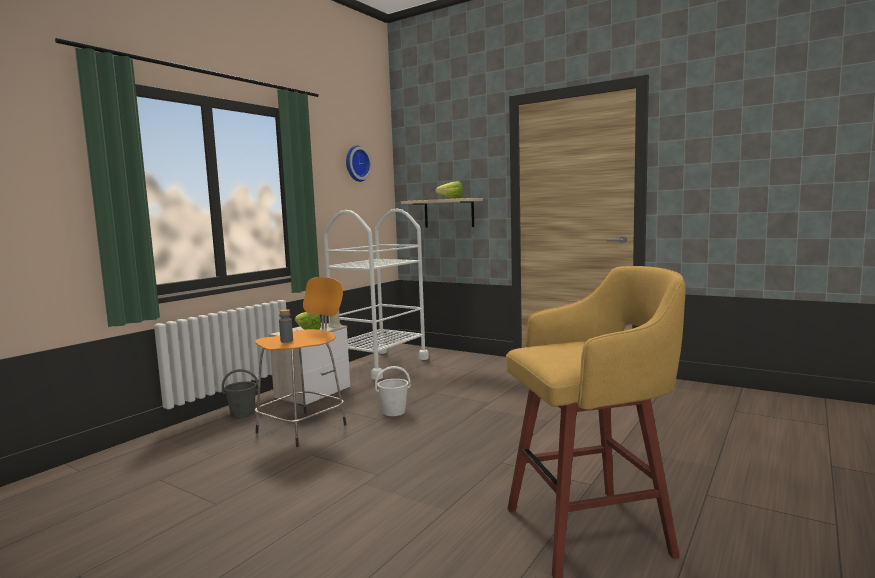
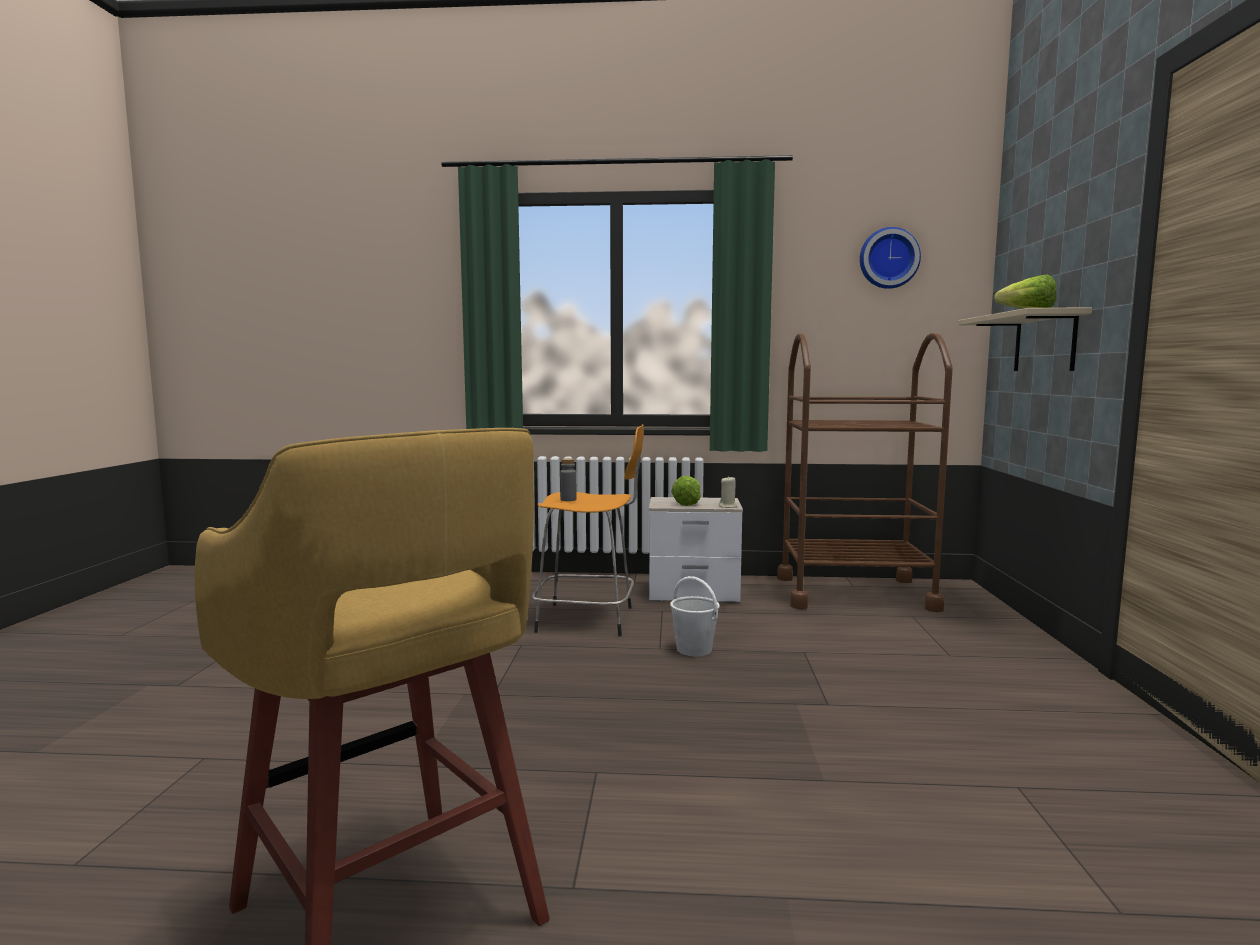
camera: 60 degrees right, 0 degrees up
(243, 414) = (594, 585): grey bucket -> none
(379, 364) = (854, 593): white cart -> brown cart

